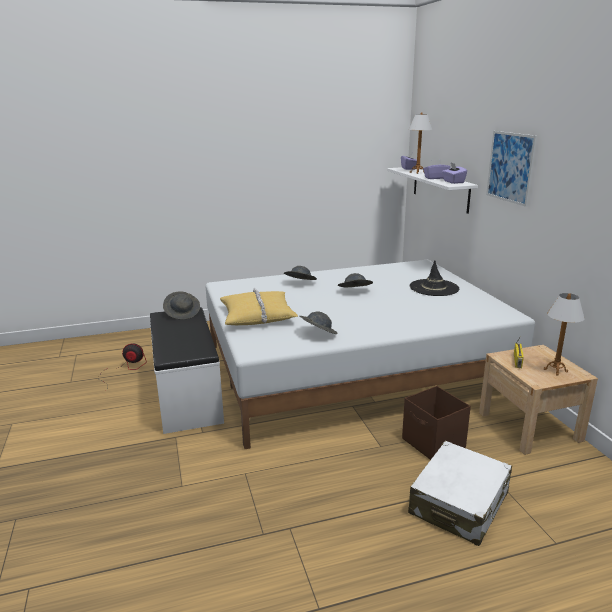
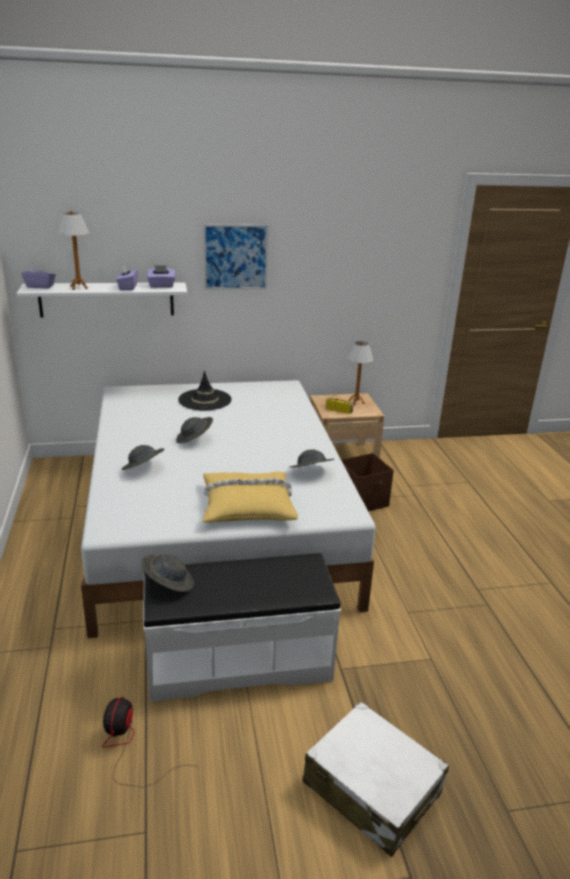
camera: 85 degrees left, 5 degrees up
(459, 503) = (437, 506): white suitcase -> white suitcase (371, 788)

